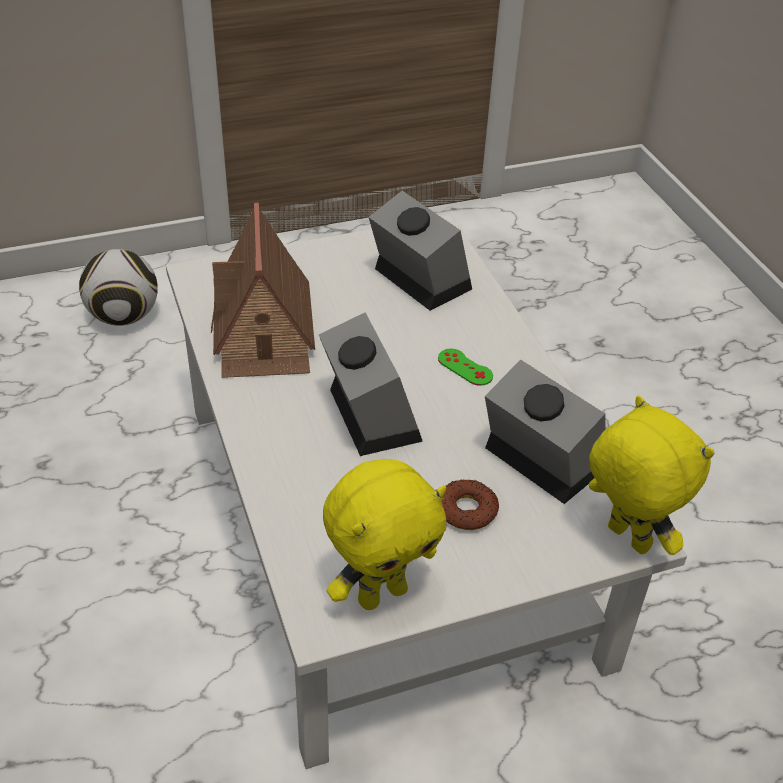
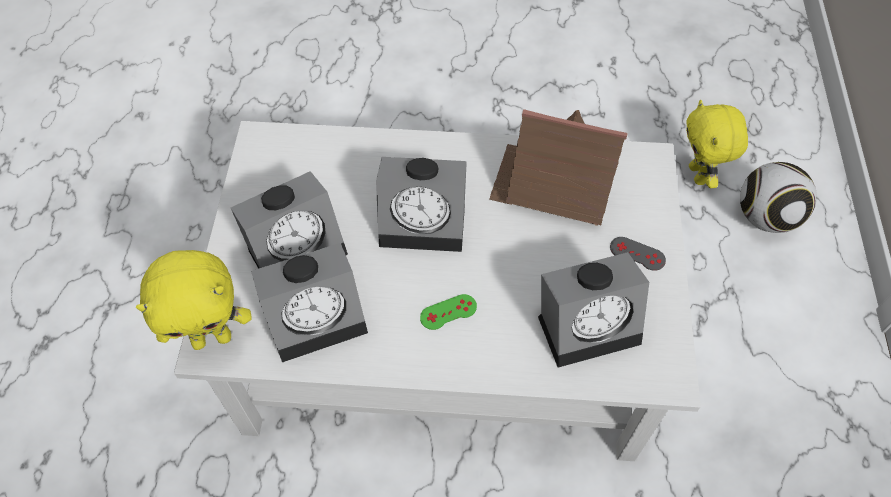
camera: 115 degrees right, 15 degrees up
(321, 265) = (637, 254): none -> grey game controller
(381, 593) = (262, 174): yellow plush toy -> yellow plush toy (698, 175)
(466, 510) = (298, 247): donut -> alarm clock

